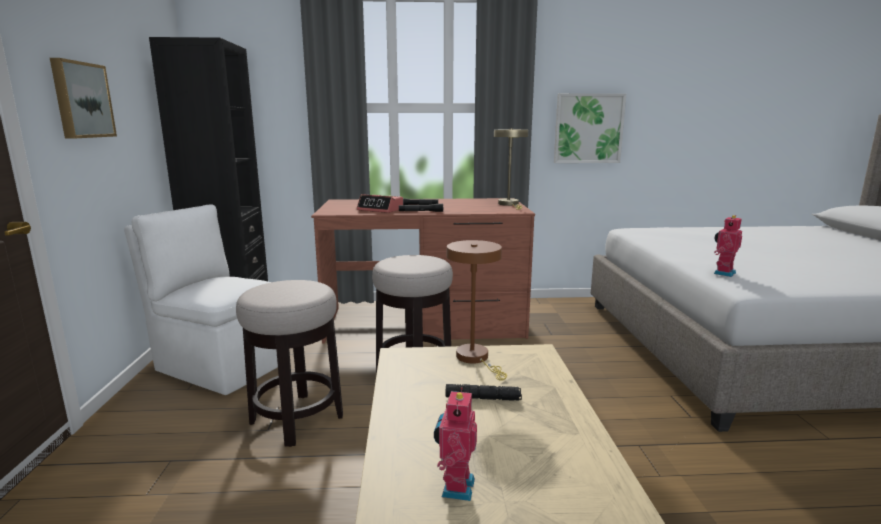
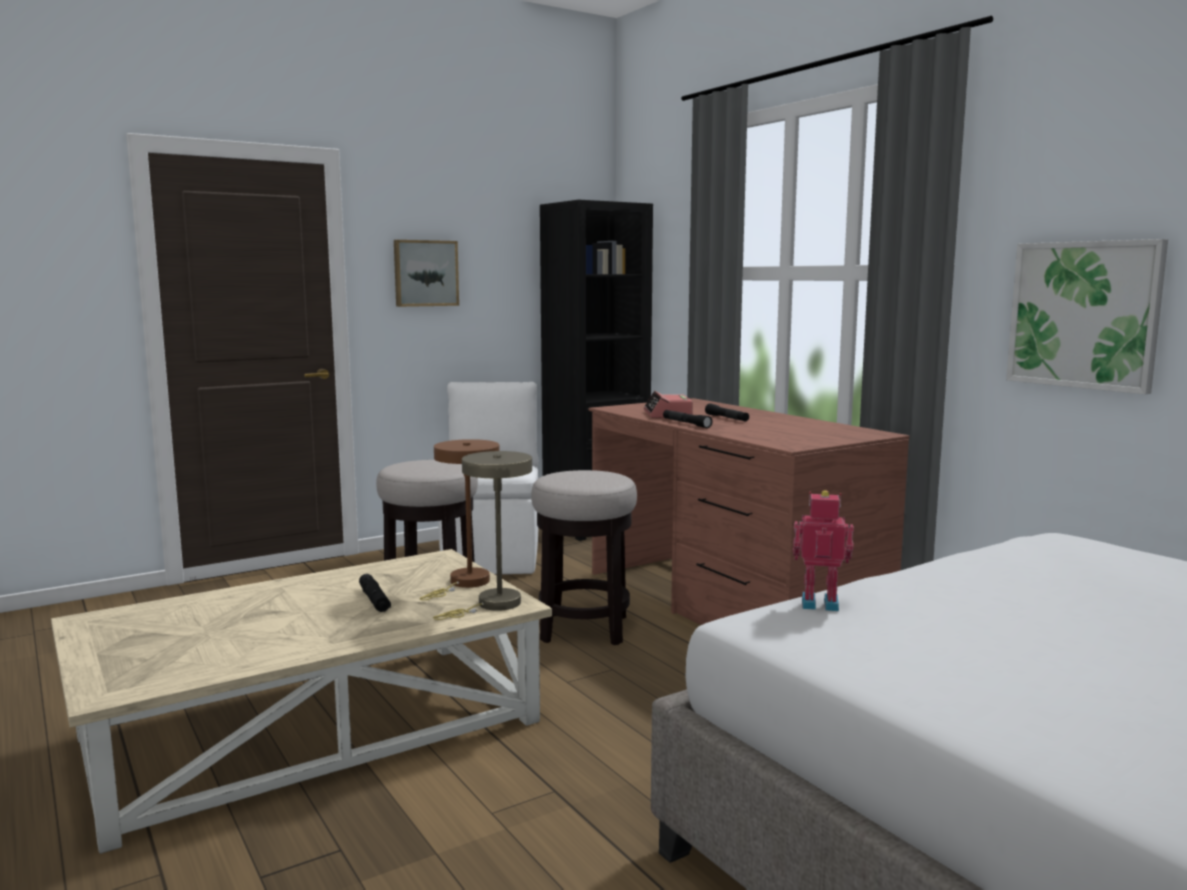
camera: 60 degrees right, 5 degrees down
(455, 487) = (218, 614): toy robot -> none
(510, 204) = (836, 438): beige table lamp -> beige table lamp (493, 605)

